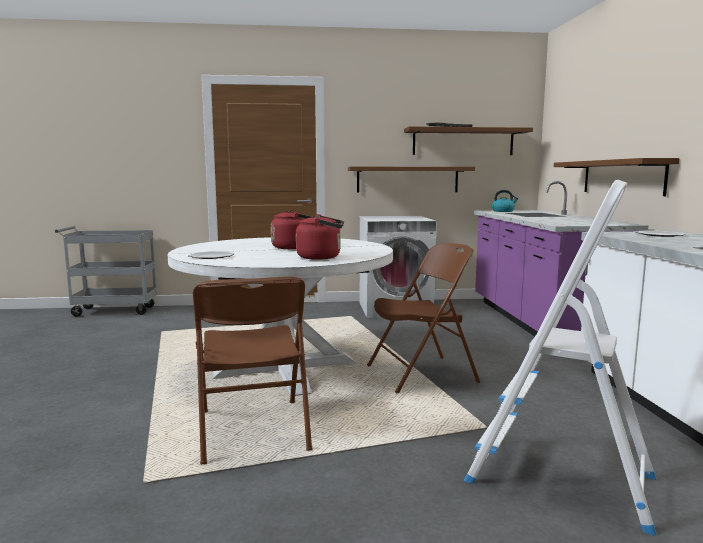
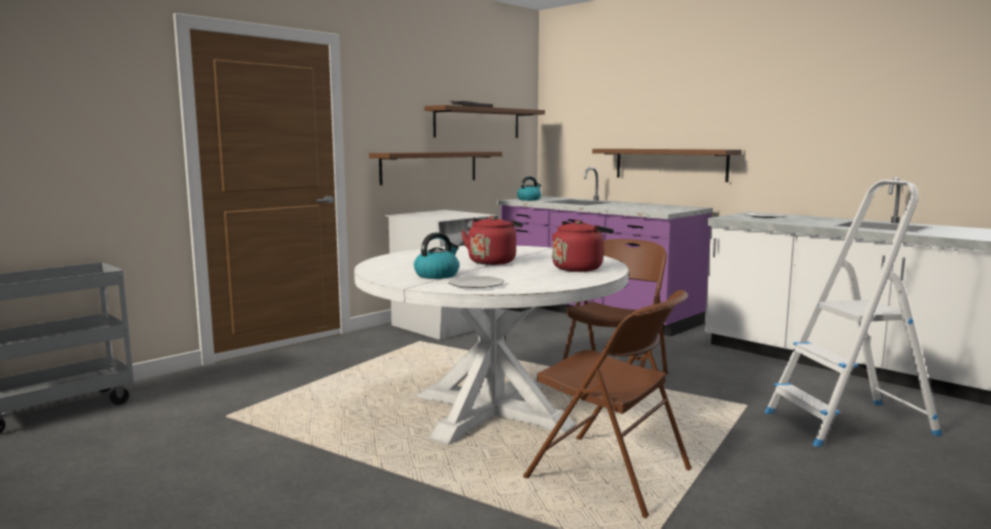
camera: 40 degrees left, 0 degrees up
(221, 250) = (437, 275): none -> kettle

